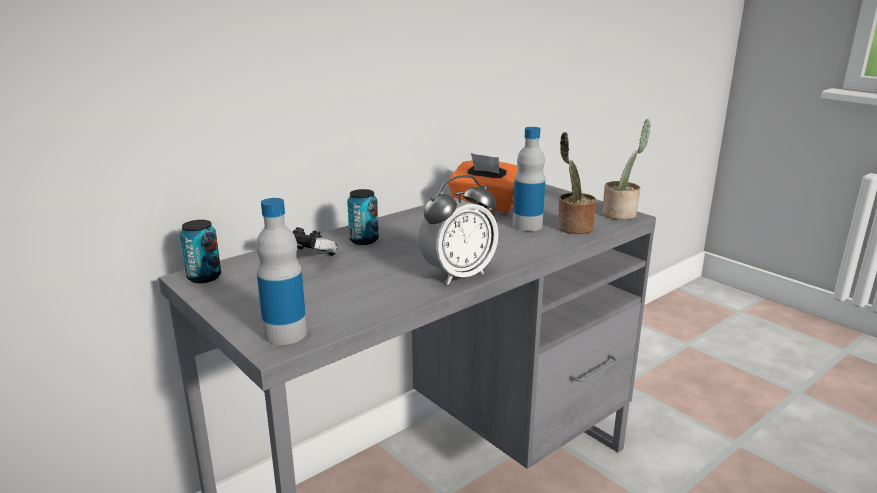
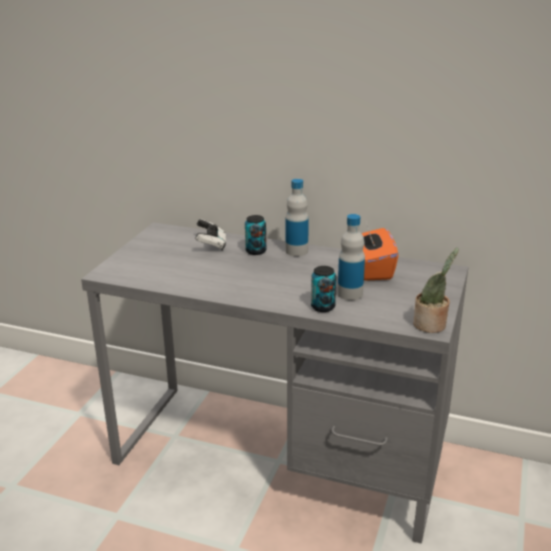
camera: 60 degrees right, 5 degrees up
(204, 277) = (161, 231): can -> can (323, 307)
(285, 334) = (118, 271): bottle -> bottle (296, 251)
(458, 275) = (233, 293): alarm clock -> none
(572, 228) = (368, 311): potted plant -> none

